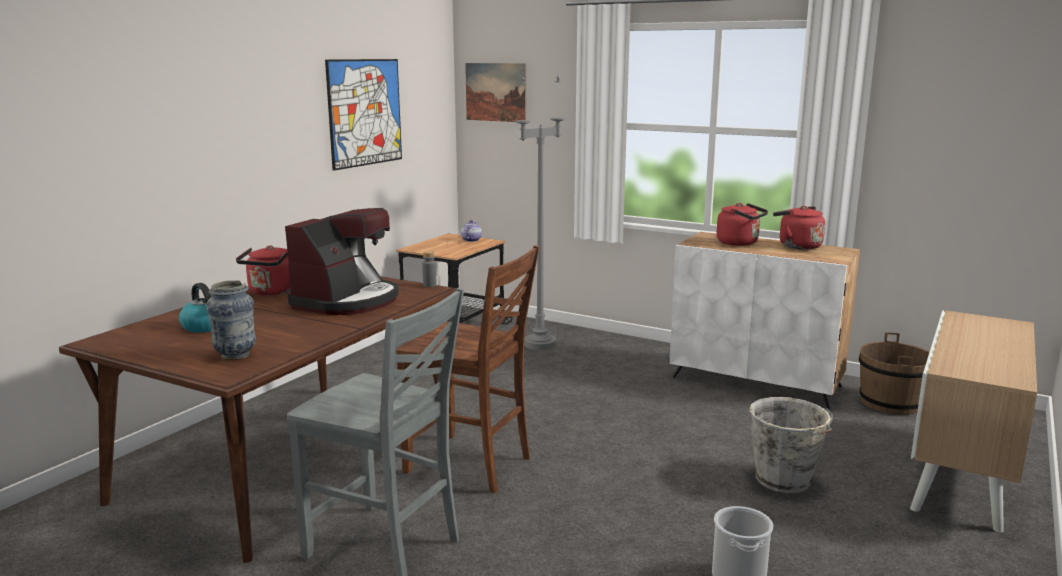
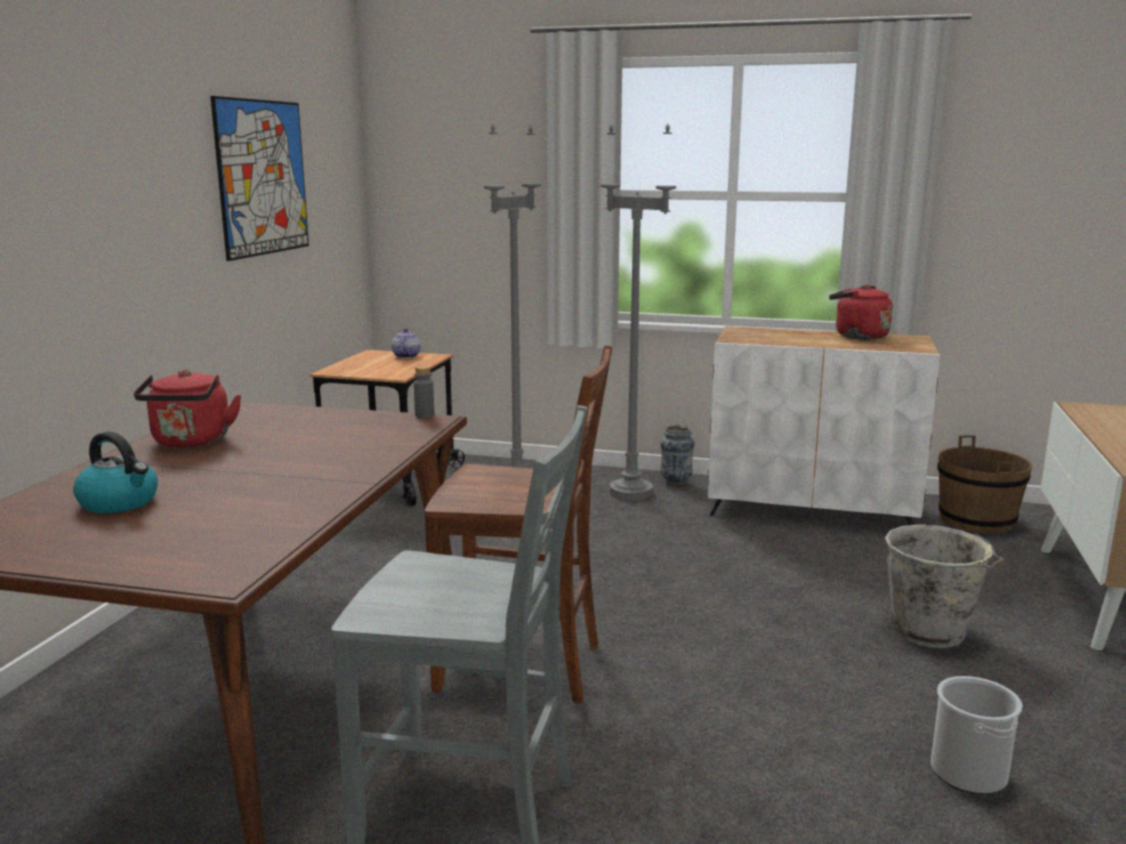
camera: 15 degrees left, 0 degrees up
(235, 355) = (208, 544): vase -> vase (676, 482)
(347, 301) = (322, 446): coffee machine -> none
(495, 92) = (425, 154): picture -> none
(622, 354) = (630, 493): none -> grey floor lamp
(740, 243) = (789, 336): red kettle -> none

